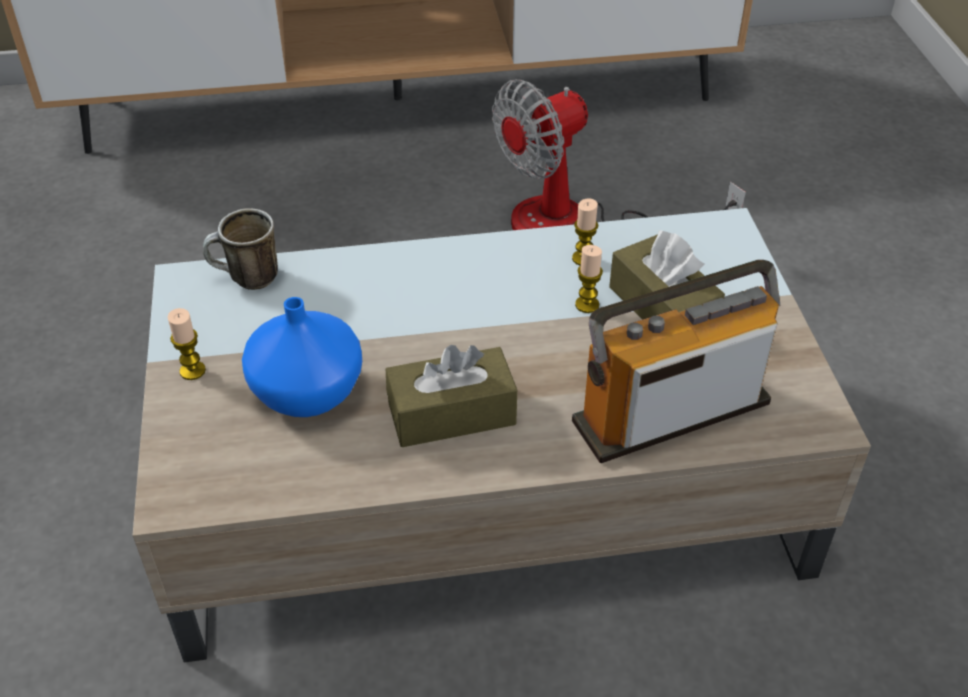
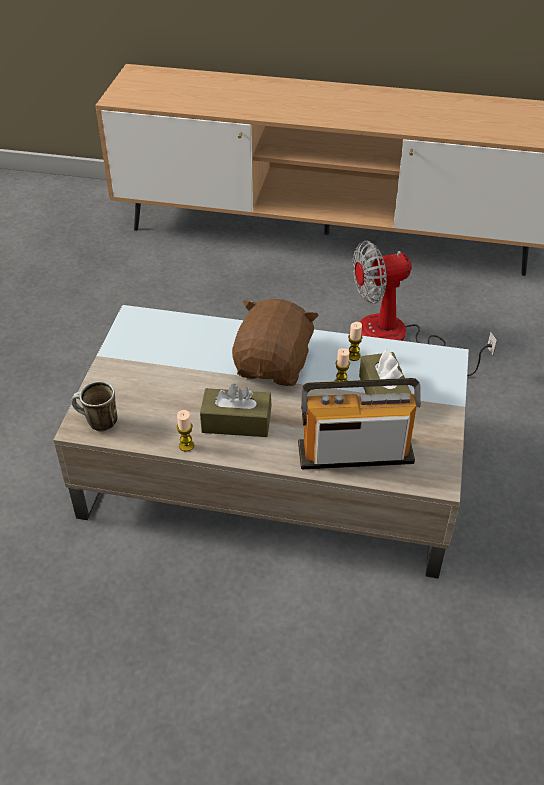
camera: 20 degrees right, 0 degrees up
(192, 371) = (116, 365): candle -> candle (186, 445)
(246, 280) = (164, 324): mug -> mug (97, 423)
(305, 391) = (167, 391): blue vase -> none
(465, 304) = (274, 365): none -> brown plush toy

